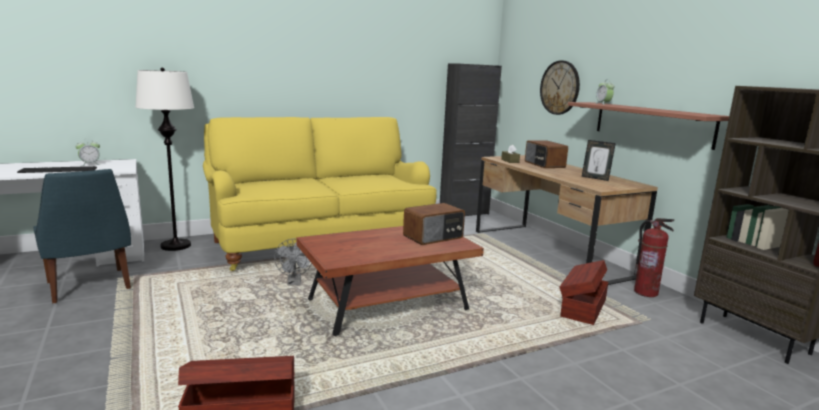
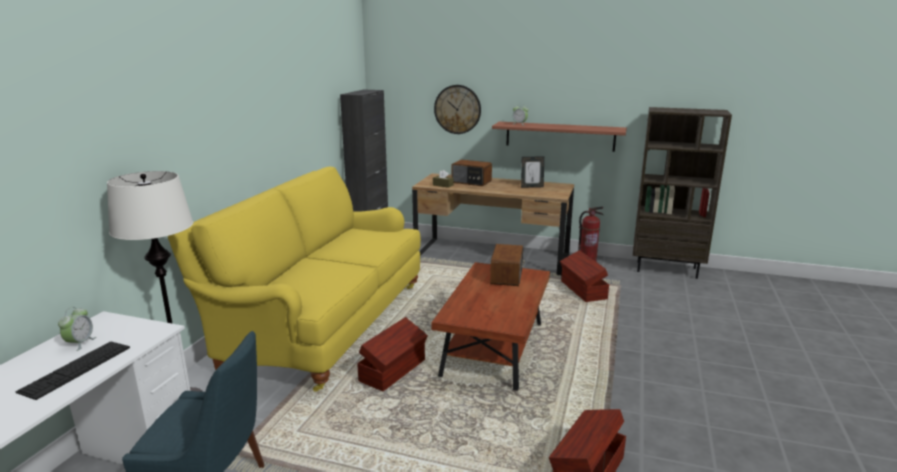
camera: 45 degrees left, 5 degrees up
(294, 283) = (394, 370): grey fan -> brown storage box

